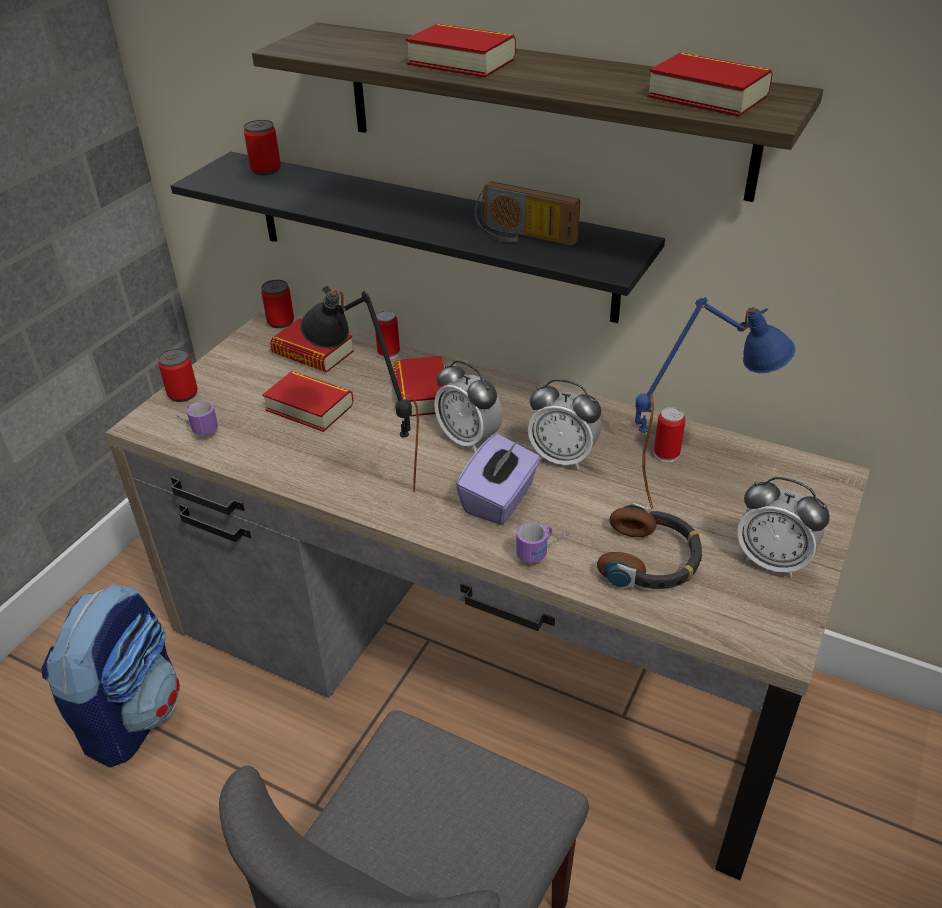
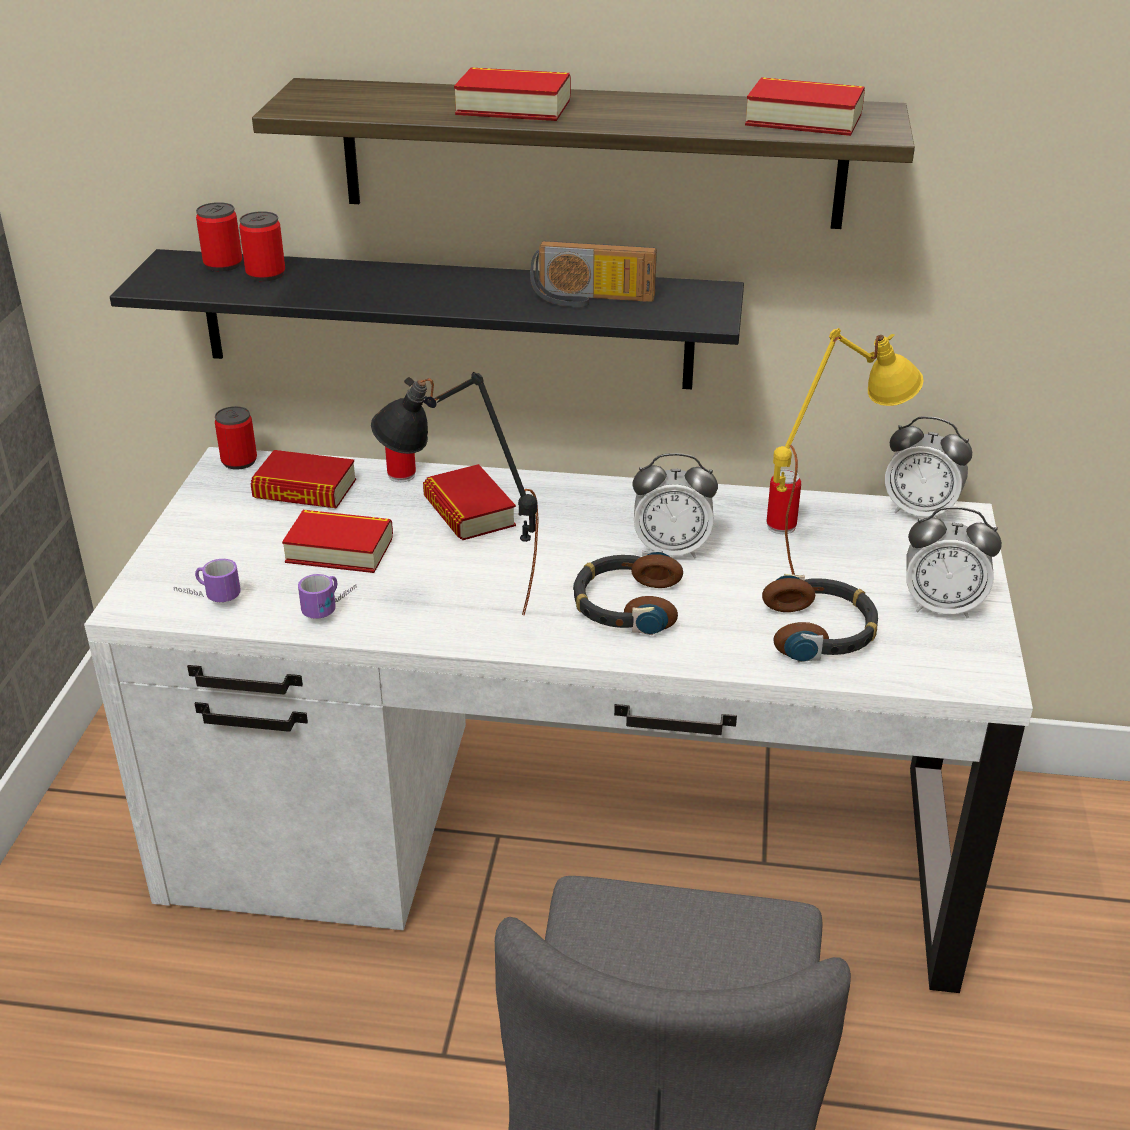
camera: 20 degrees left, 5 degrees down
(132, 715) = (144, 1017): backpack -> none
(183, 394) = (162, 563): can -> can (266, 274)
(469, 439) = (554, 550): alarm clock -> alarm clock (920, 511)
(478, 653) = (565, 836): brown desk -> white desk
(499, 499) = (626, 604): purple tissue box -> headphones
(545, 551) = (705, 644): mug -> mug (333, 607)
(693, 489) = (827, 555): blue table lamp -> yellow table lamp

